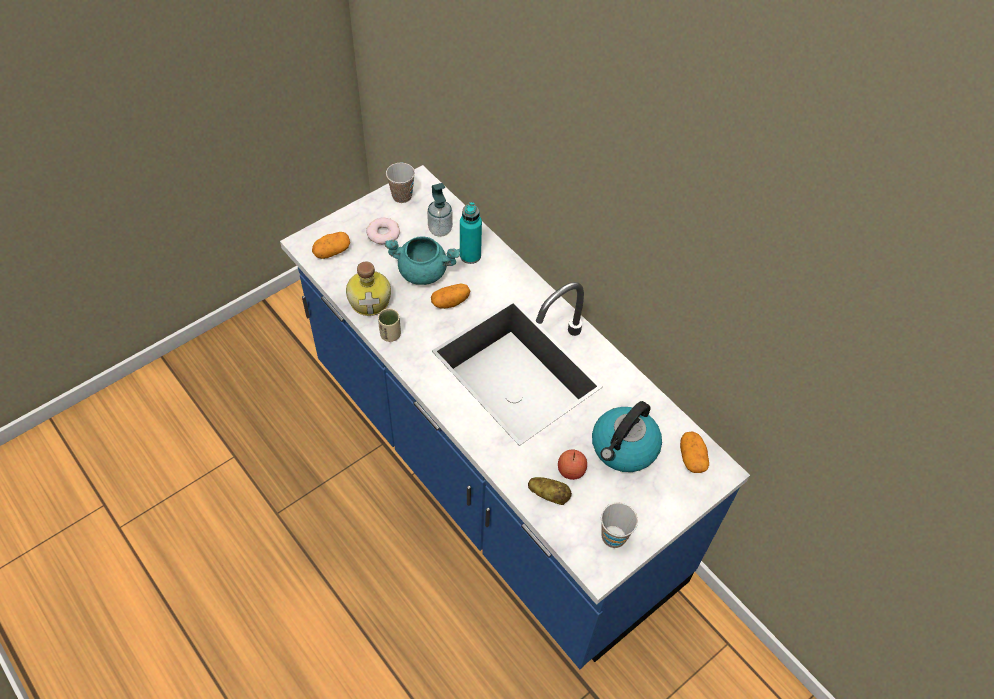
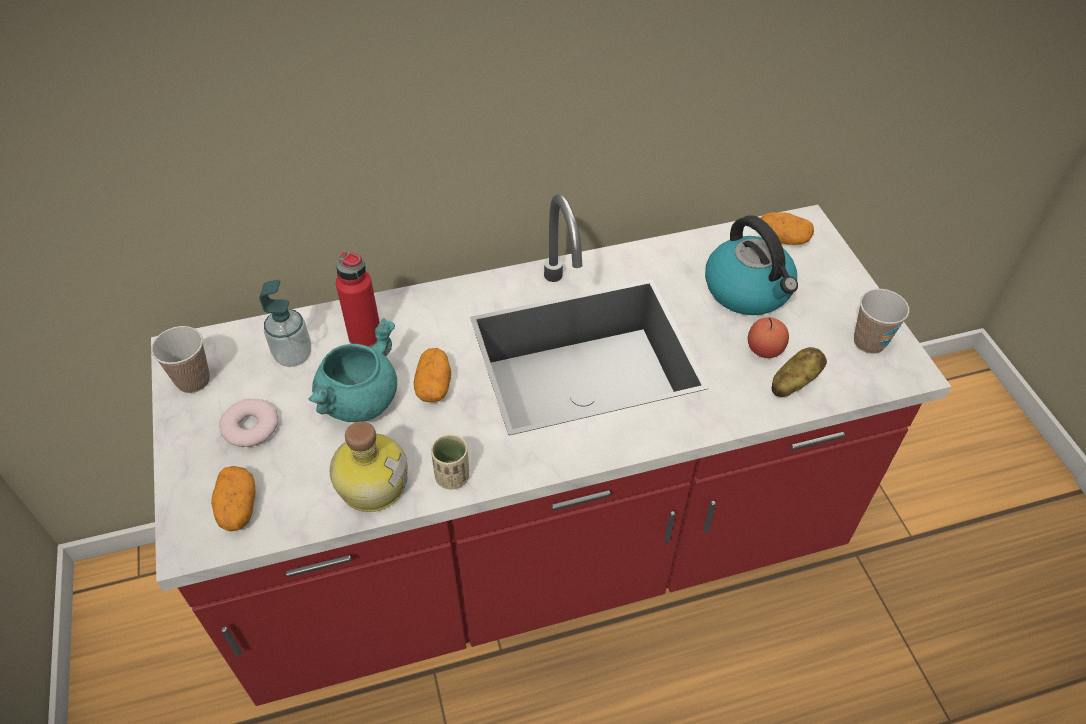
camera: 65 degrees left, 5 degrees down
(470, 256) = (365, 337): turquoise bottle -> red bottle
(490, 473) = (541, 552): blue counter -> red counter

